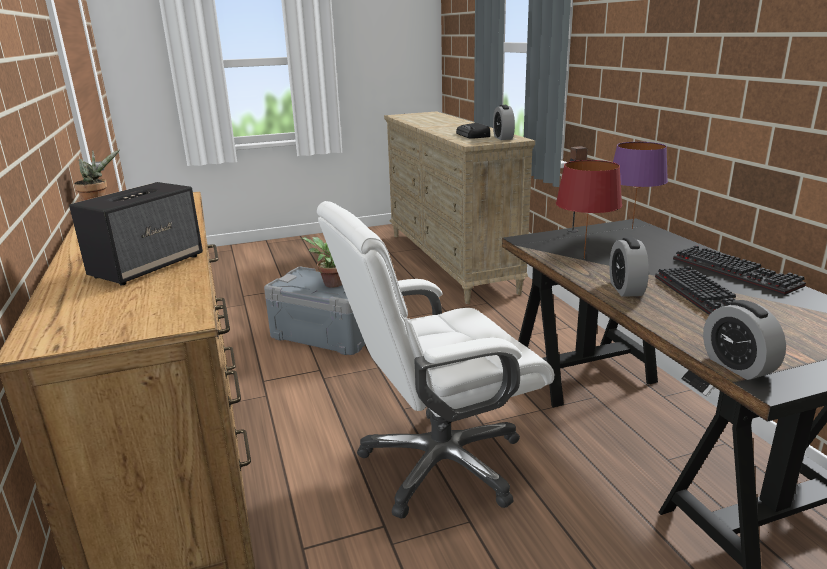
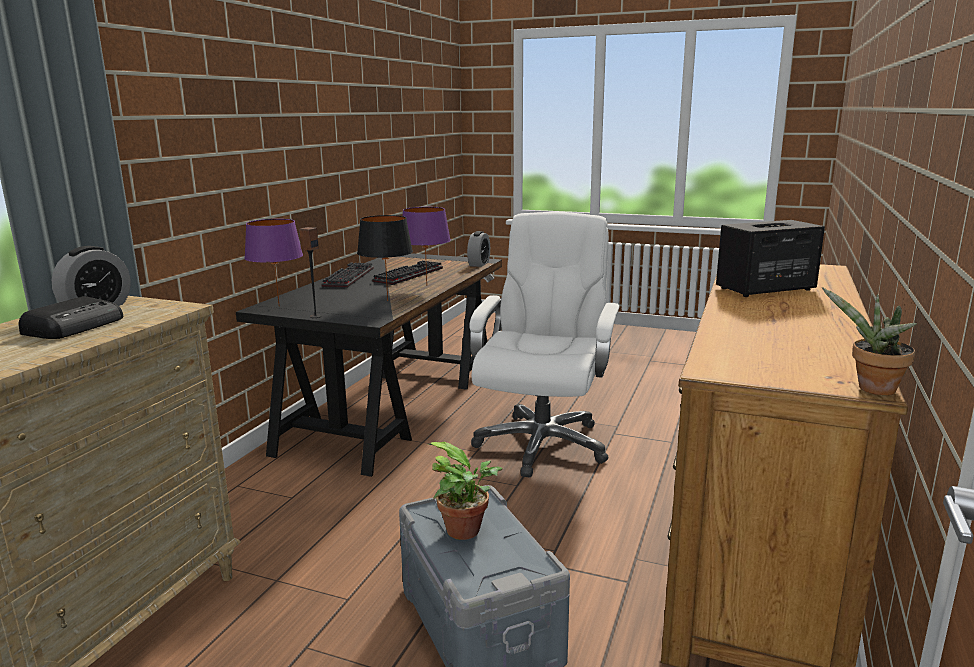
camera: 140 degrees left, 5 degrees down
(440, 464) = (542, 443): white office chair -> white office chair turned 90 degrees counterclockwise
(583, 258) = (387, 300): red table lamp -> black table lamp
(625, 289) = (426, 285): alarm clock -> purple table lamp

